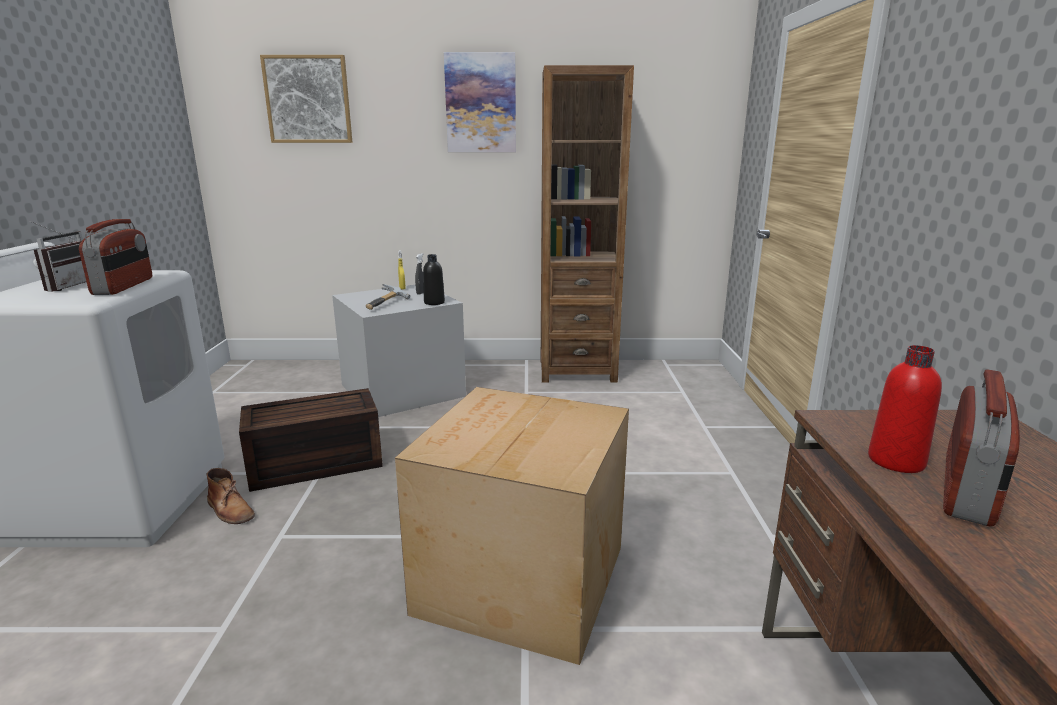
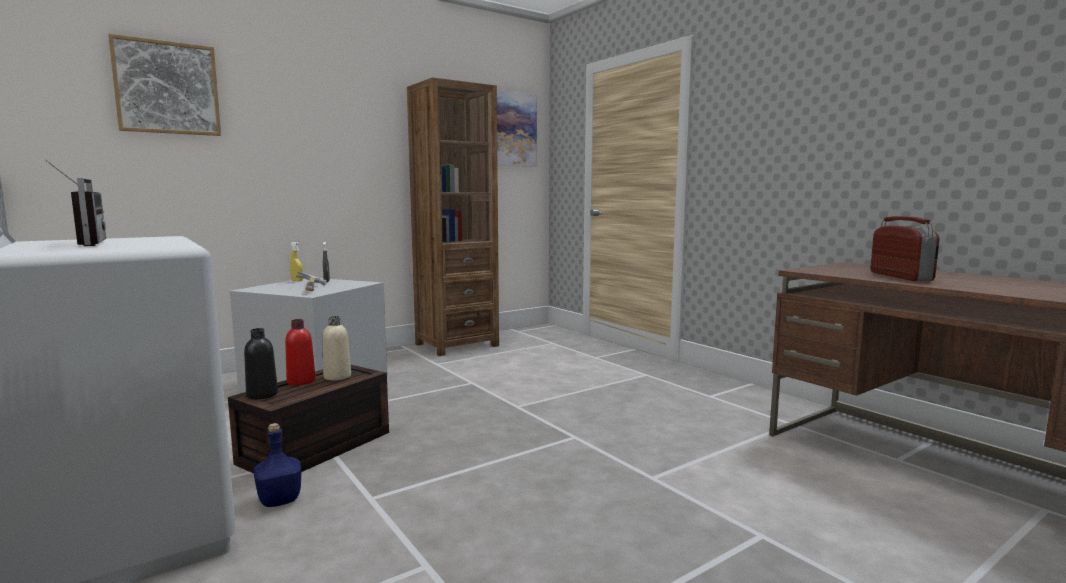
camera: 35 degrees left, 10 degrees down
(124, 286) = (170, 241): radio -> none
(230, 510) = (279, 500): brown boot -> blue bottle
(336, 405) = (337, 376): none -> beige bottle
(434, 302) = (357, 284): black bottle -> black bottle (262, 395)
(481, 103) = (353, 108): picture -> picture (512, 129)
(518, 580) = (609, 458): cardboard box -> none
(896, 461) = (858, 275): red bottle -> red bottle (301, 381)

